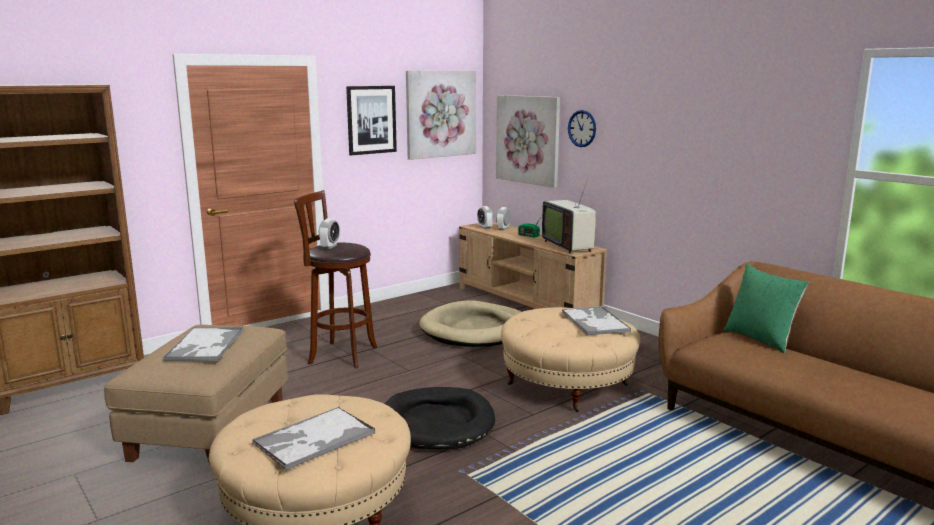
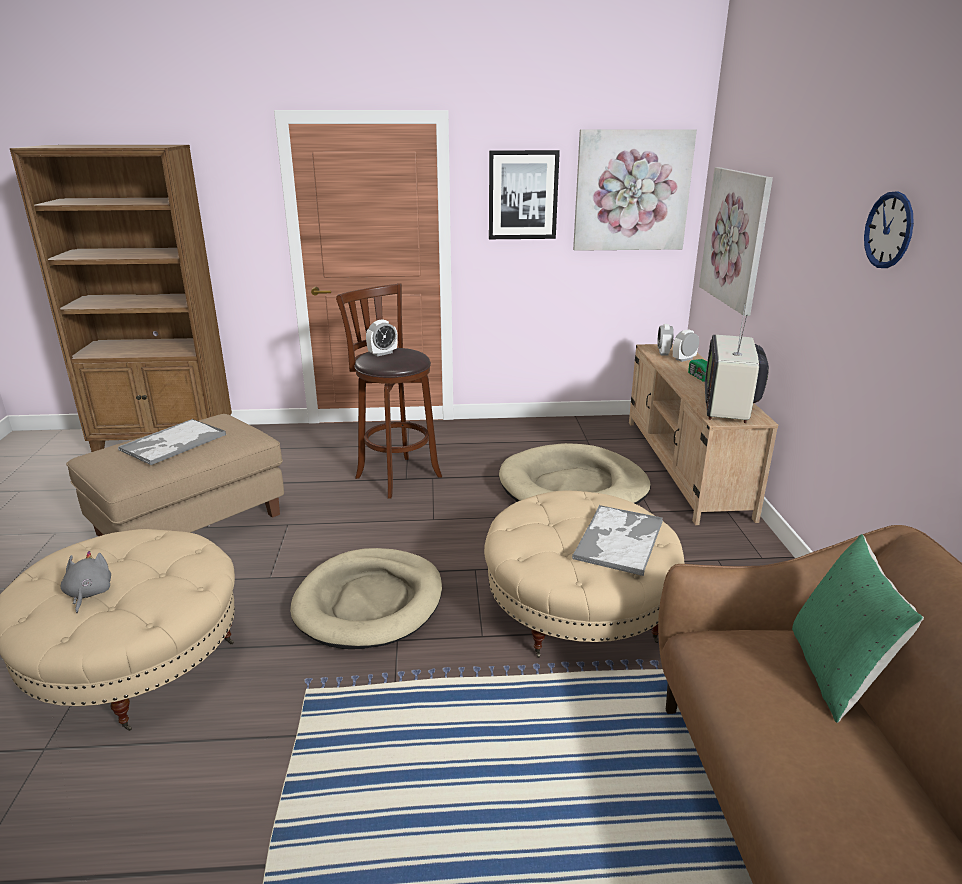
camera: 35 degrees right, 10 degrees up
(313, 439) = (88, 594): tray -> grey plush toy
(437, 423) = (369, 602): black dog bed -> beige dog bed
(582, 128) = (786, 231): wall clock -> wall clock (888, 230)

